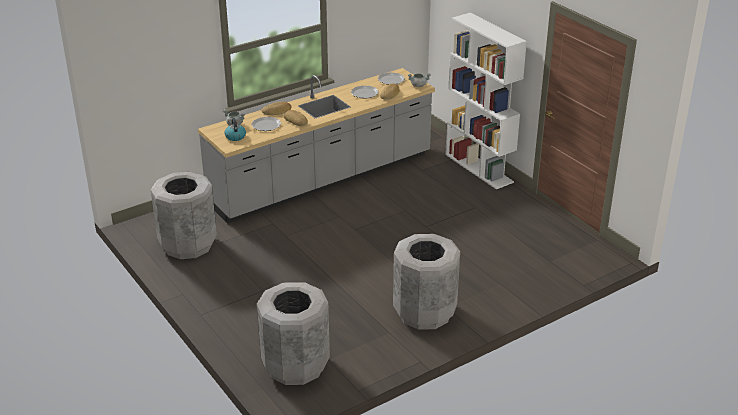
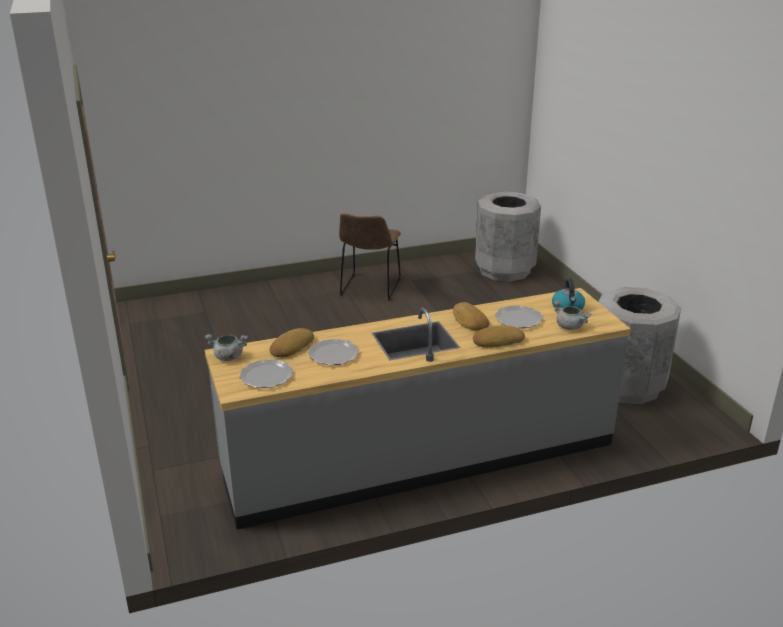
camera: 165 degrees left, 5 degrees down
(424, 312) = (369, 289): grey trash can -> brown chair
(479, 168) = (161, 438): white bookcase -> none

